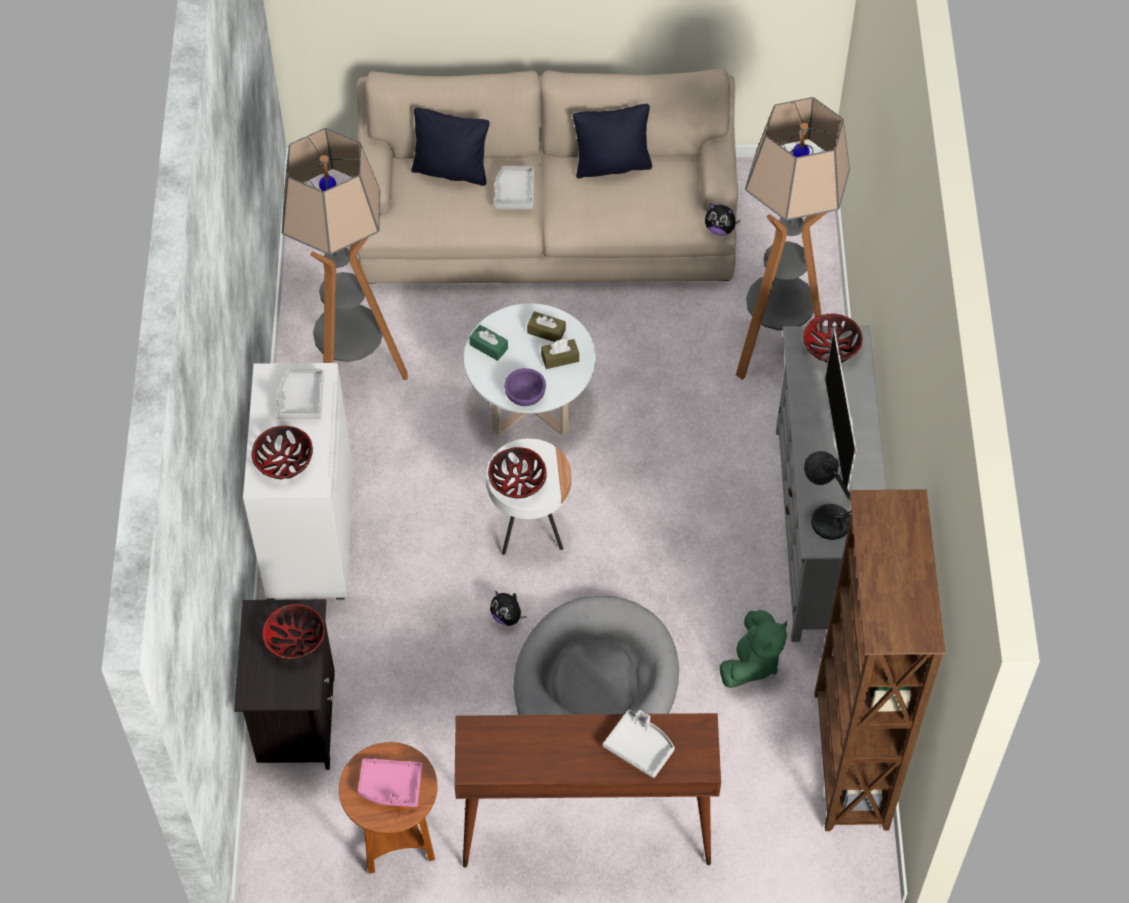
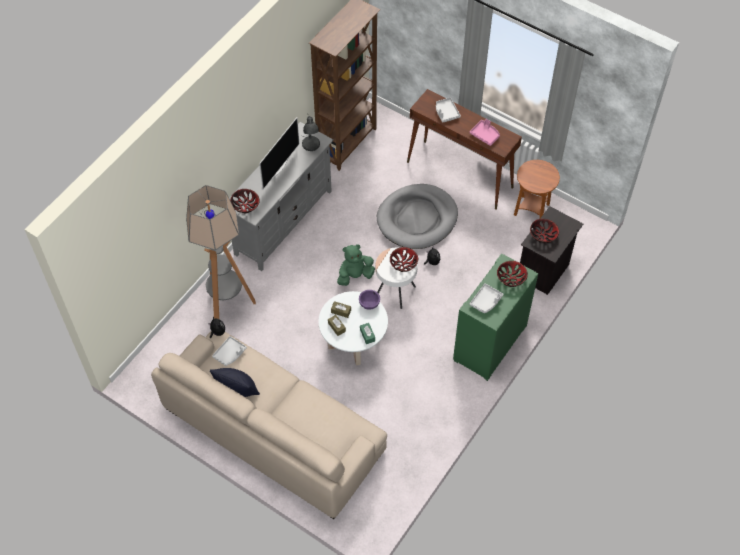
camera: 145 degrees left, 0 degrees up
(308, 533) = (490, 343): white cabinet -> green cabinet
(354, 377) = (422, 405): floor lamp -> none
(391, 786) = (537, 175): pink tray -> pink tray (485, 135)
(451, 170) = (314, 437): black pillow -> none
(514, 193) = (295, 404): grey tray -> grey tray (230, 353)
(752, 662) = (352, 193): green plush toy -> green plush toy (355, 275)

